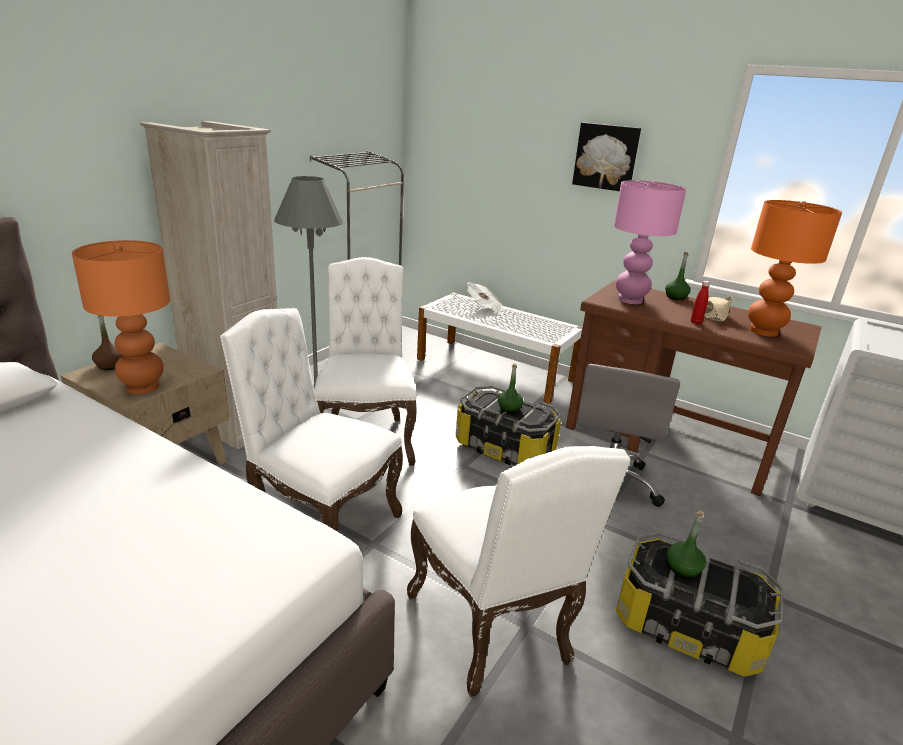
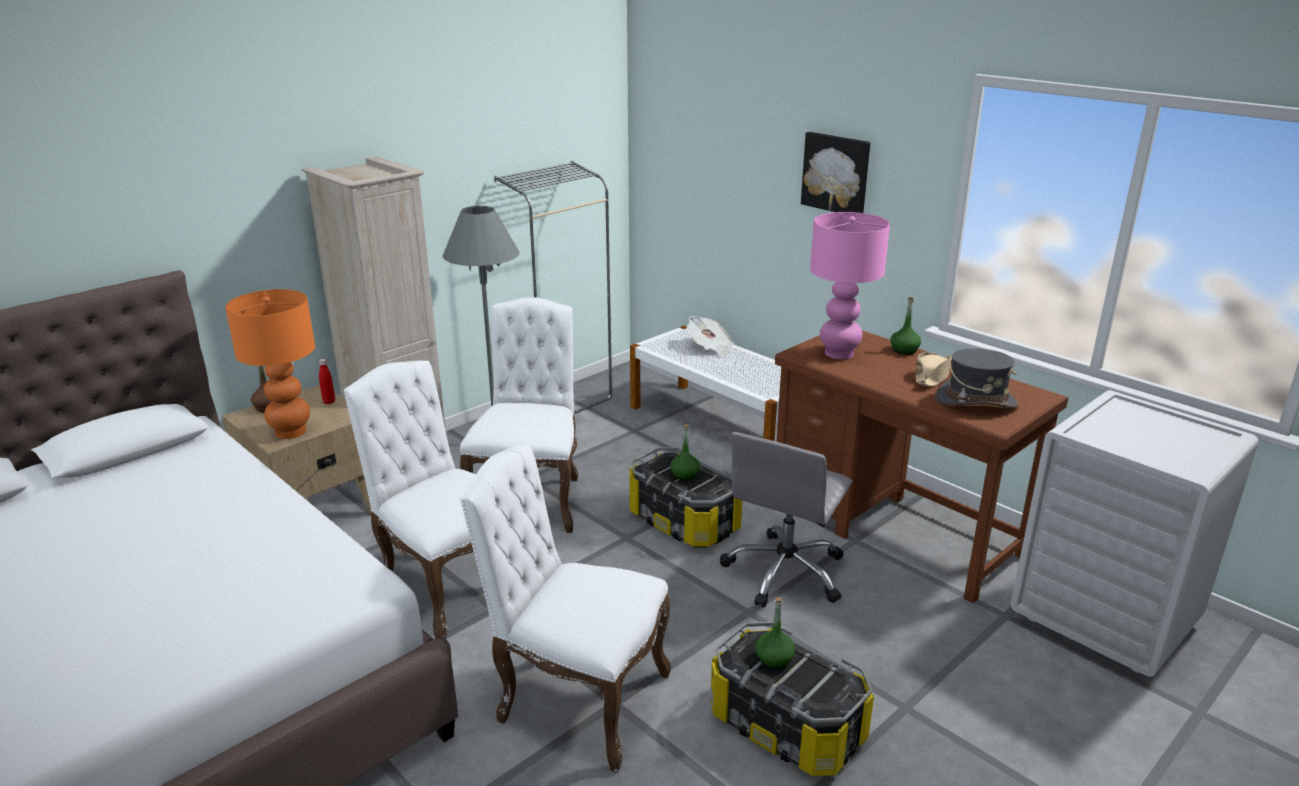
camera: 15 degrees right, 0 degrees up
(493, 628) = (579, 700): white chair -> white chair turned 120 degrees clockwise
(696, 322) = (896, 386): red bottle -> red bottle (329, 402)
(763, 331) = (975, 401): orange table lamp -> grey hat

